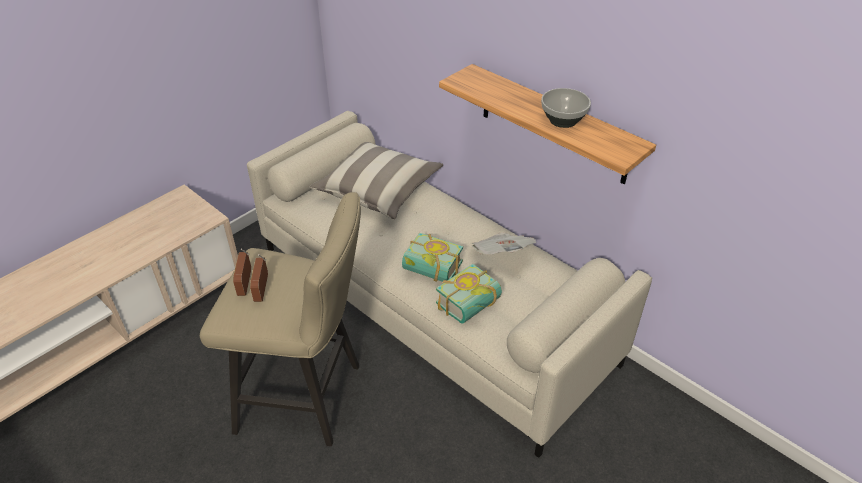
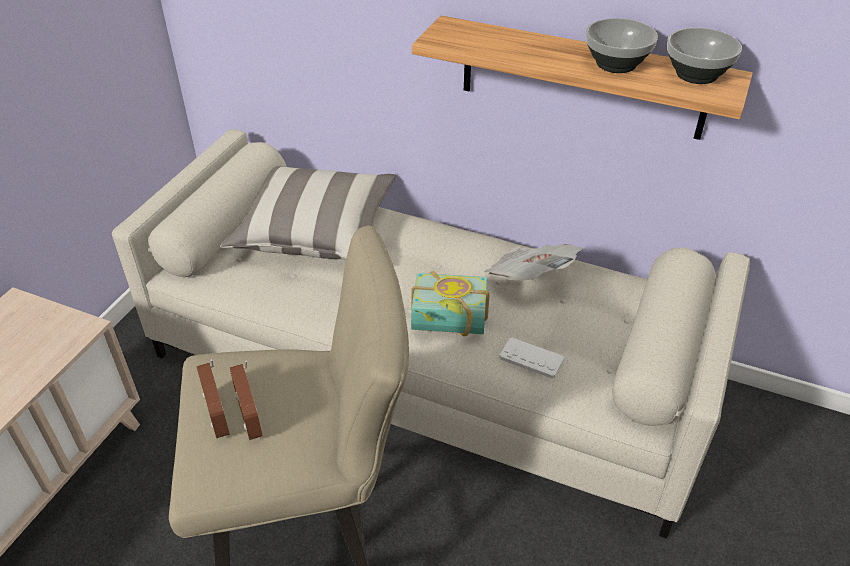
camera: 20 degrees left, 0 degrees up
(472, 307) = (531, 359): book -> white game controller
(612, 138) = (695, 75): none -> bowl

